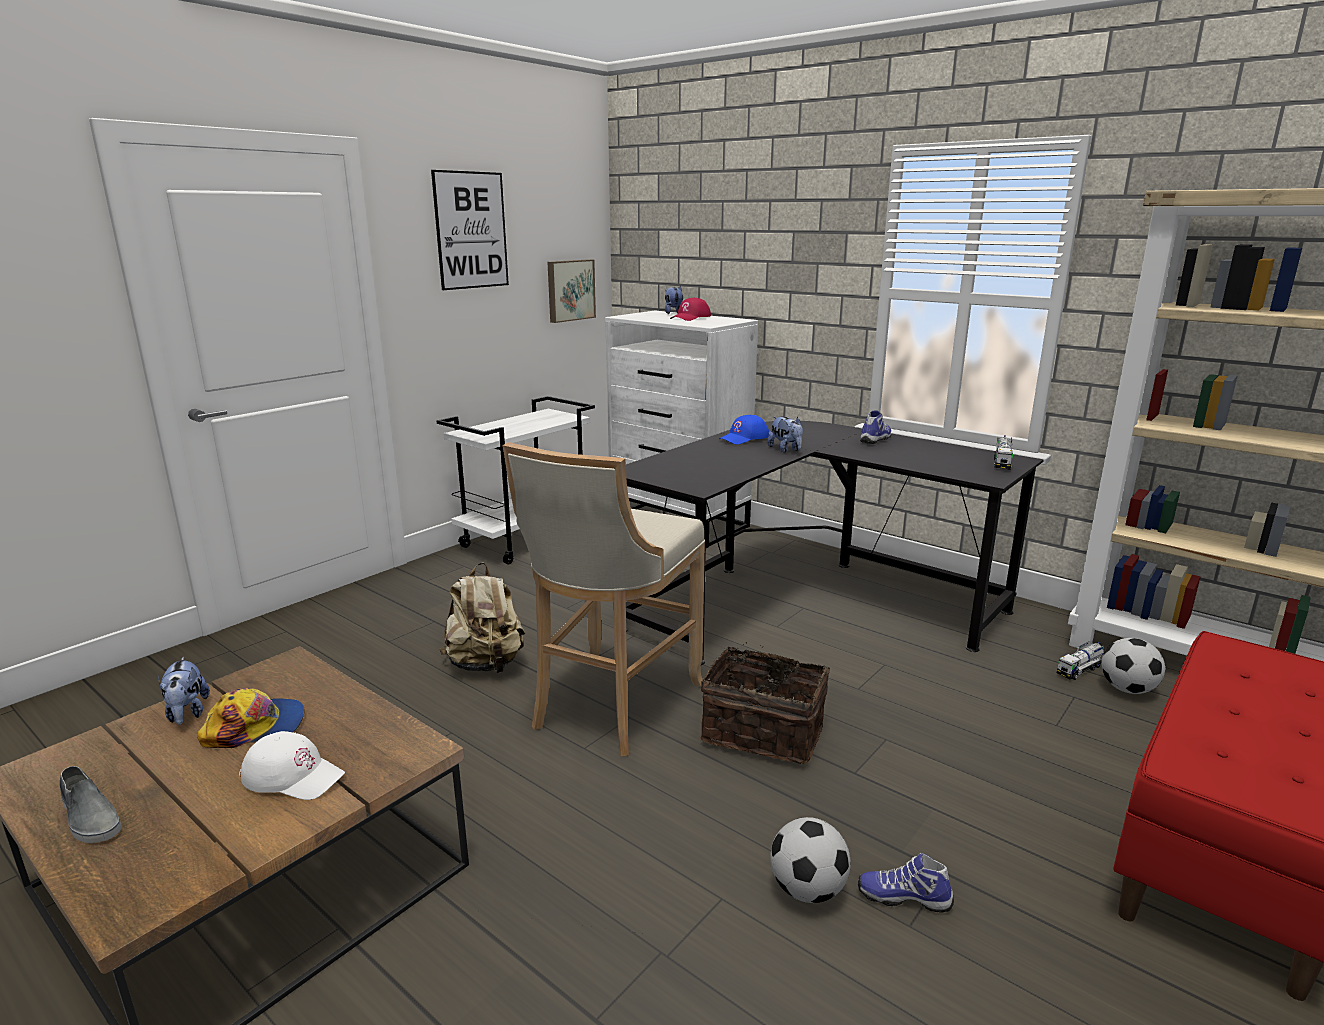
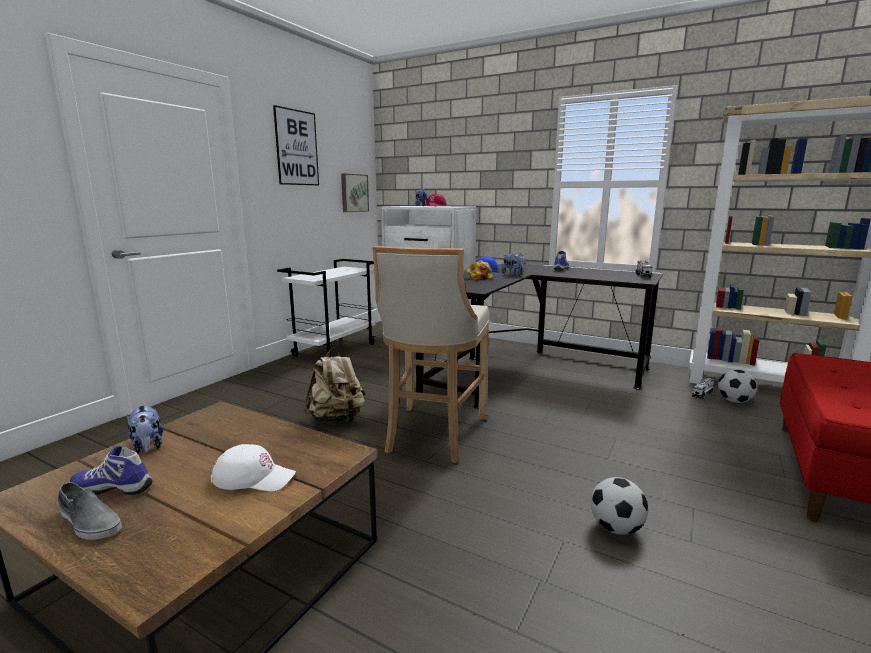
camera: 10 degrees left, 5 degrees down
(255, 727) = (208, 450): cap -> cap (483, 277)
(764, 731) = (539, 440): basket -> none
(904, 896) = (677, 524): shoe -> shoe (114, 487)

